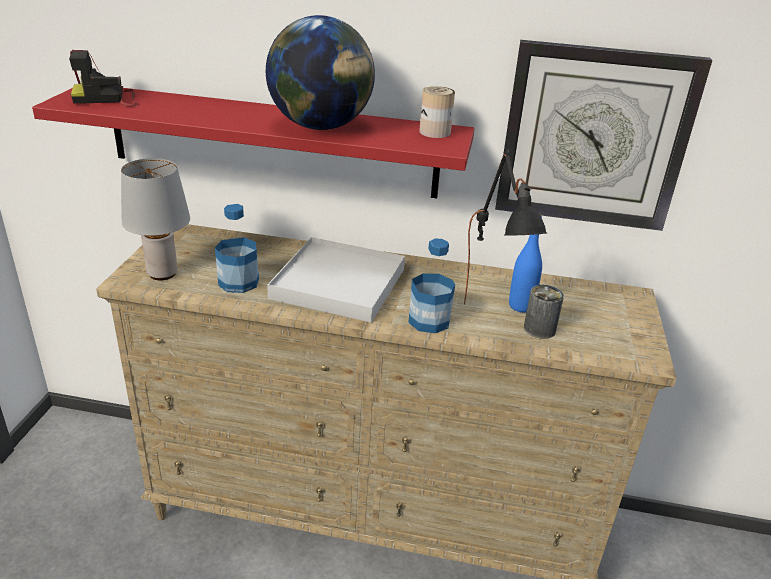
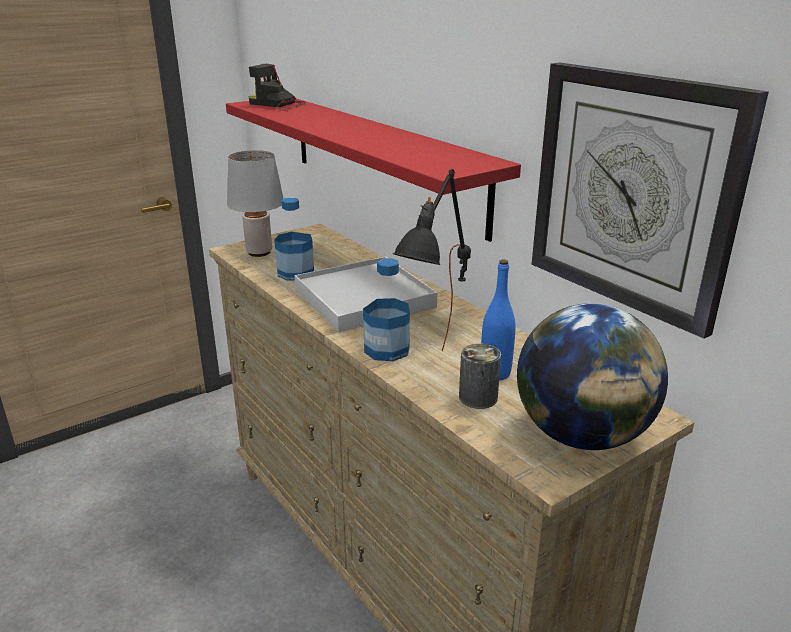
camera: 45 degrees right, 5 degrees down
(320, 127) = (376, 140): globe -> globe (581, 436)
(434, 132) = (466, 160): can -> none

